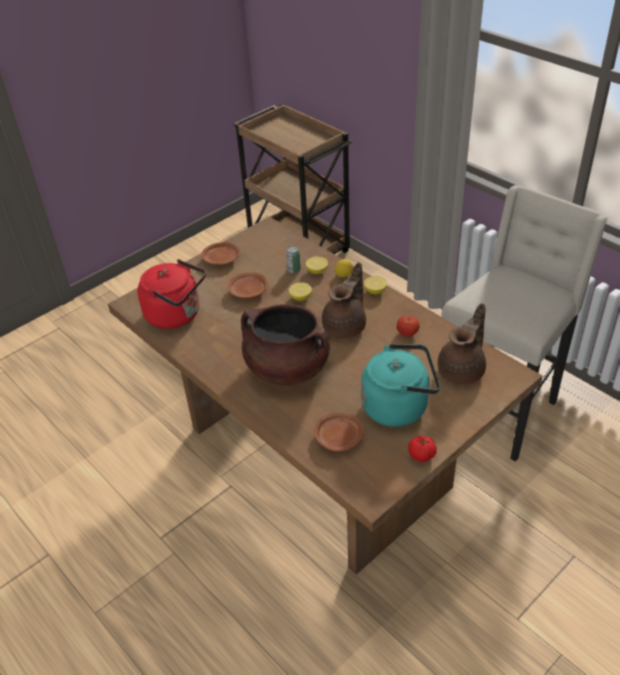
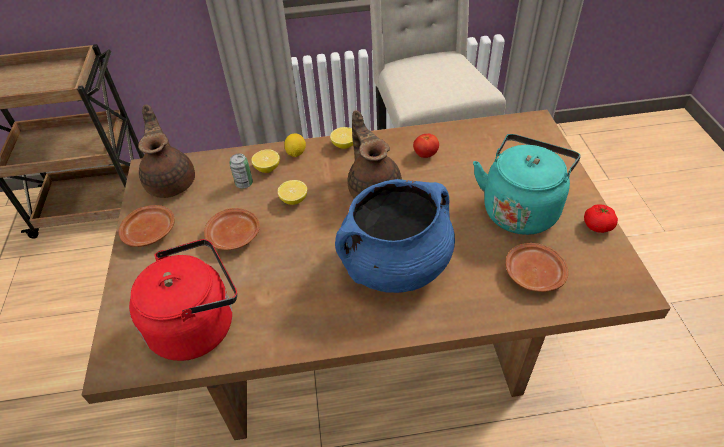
camera: 55 degrees left, 5 degrees up
(287, 369) = (395, 265): brown cooking pot -> blue cooking pot
(462, 370) = (505, 147): brown teapot -> brown teapot (172, 181)

